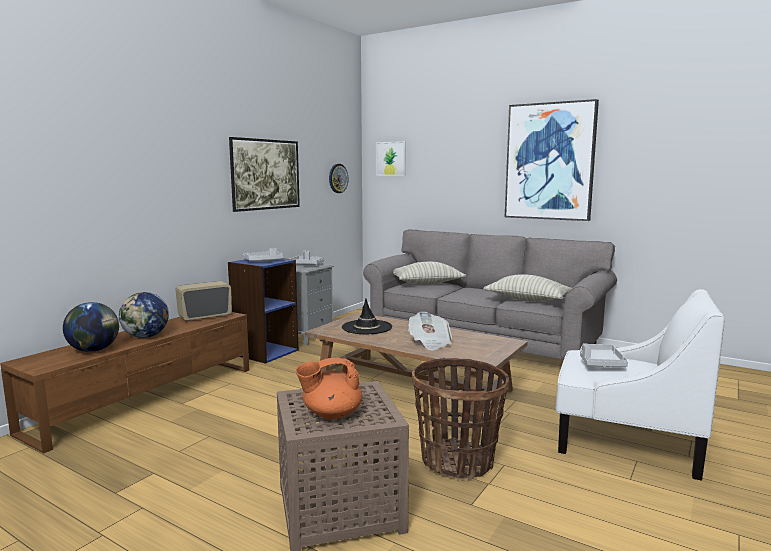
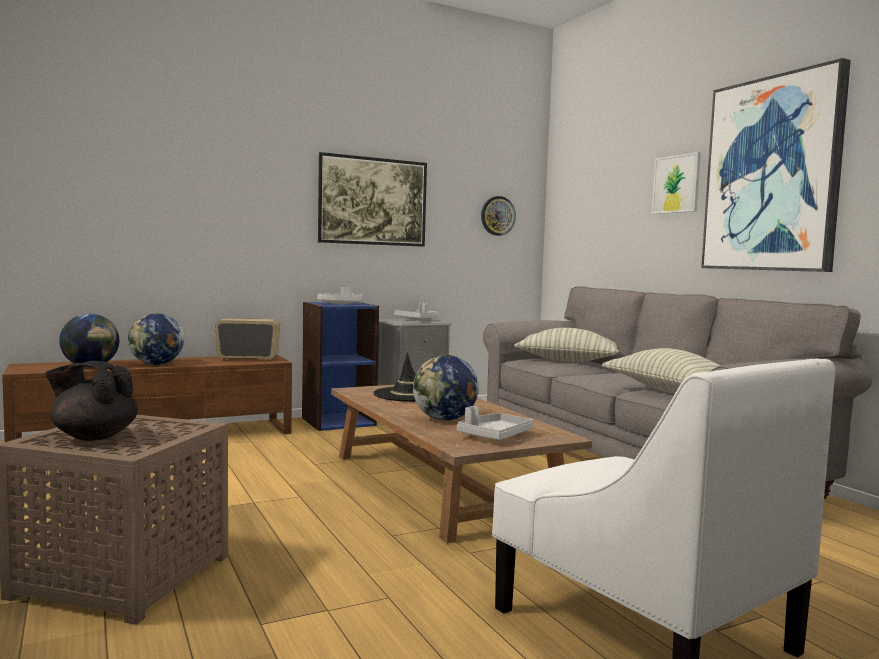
camera: 30 degrees right, 5 degrees down
(331, 414) = (93, 437): orange teapot -> black teapot
(391, 158) = (575, 189): picture -> picture (676, 184)
(429, 343) = (444, 419): newspaper -> globe
(457, 461) = (337, 574): basket -> none
(600, 362) = (600, 470): grey tray -> grey tray (495, 436)

